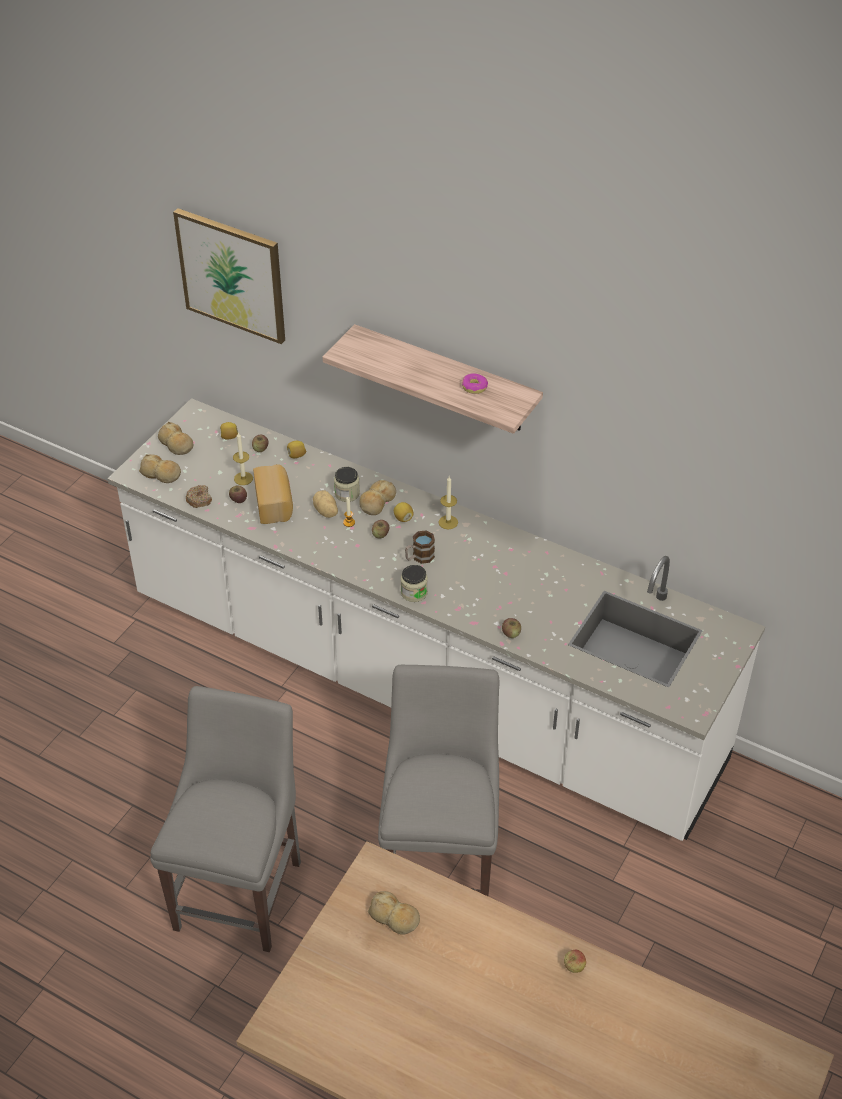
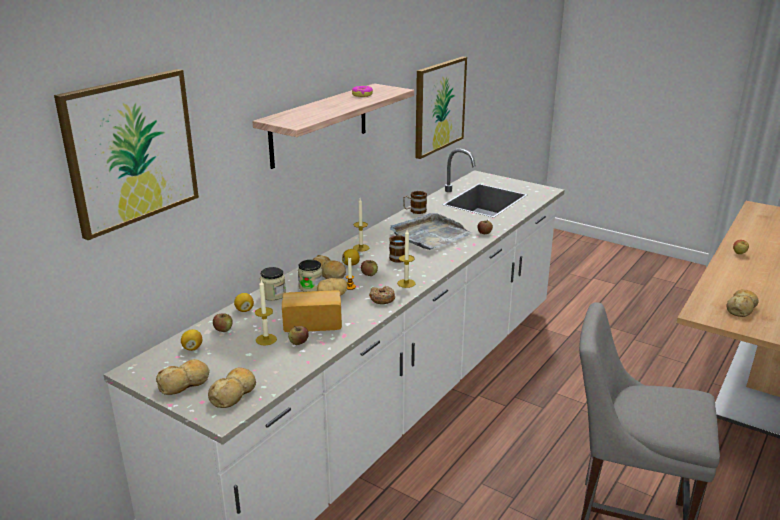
camera: 85 degrees left, 20 degrees down
(199, 500) = (289, 366): donut -> donut (382, 299)
(361, 565) = (406, 283): none -> candle
(414, 592) = (441, 263): jar -> jar (273, 295)
(441, 862) = (569, 405): grey chair -> none
(494, 581) = (430, 235): none -> grey tray
(573, 563) = (414, 211): none -> mug
(688, 495) = (439, 106): none -> picture

